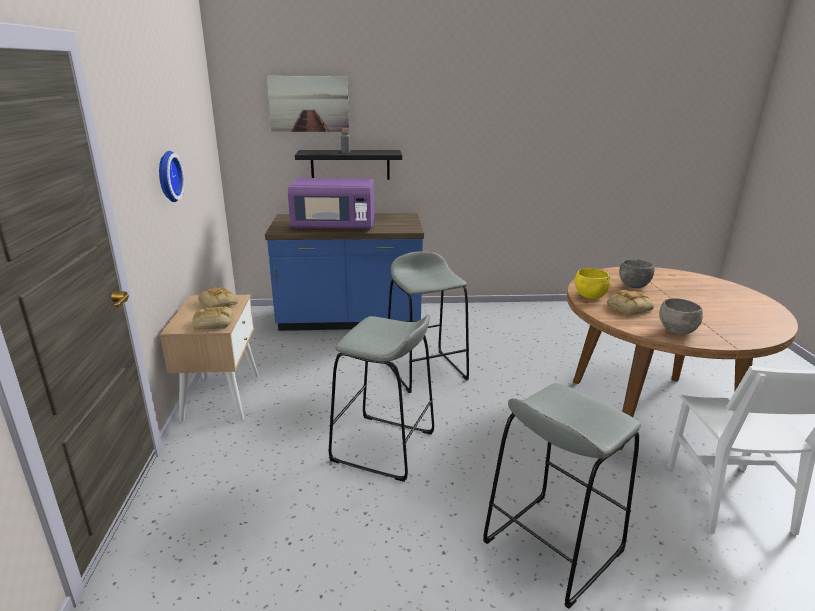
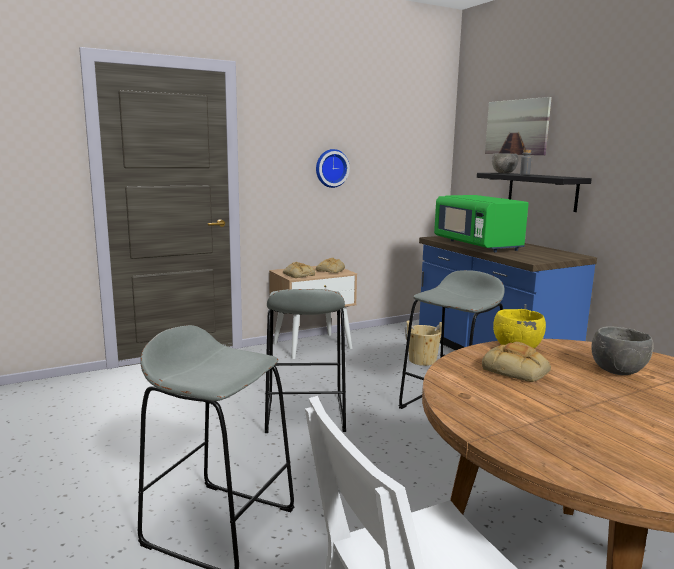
camera: 65 degrees right, 10 degrees down
(327, 351) = (422, 360): none -> beige bucket
(334, 227) = (477, 245): purple microwave -> green microwave
(677, 331) = (475, 399): grey bowl -> grey bowl (503, 173)

